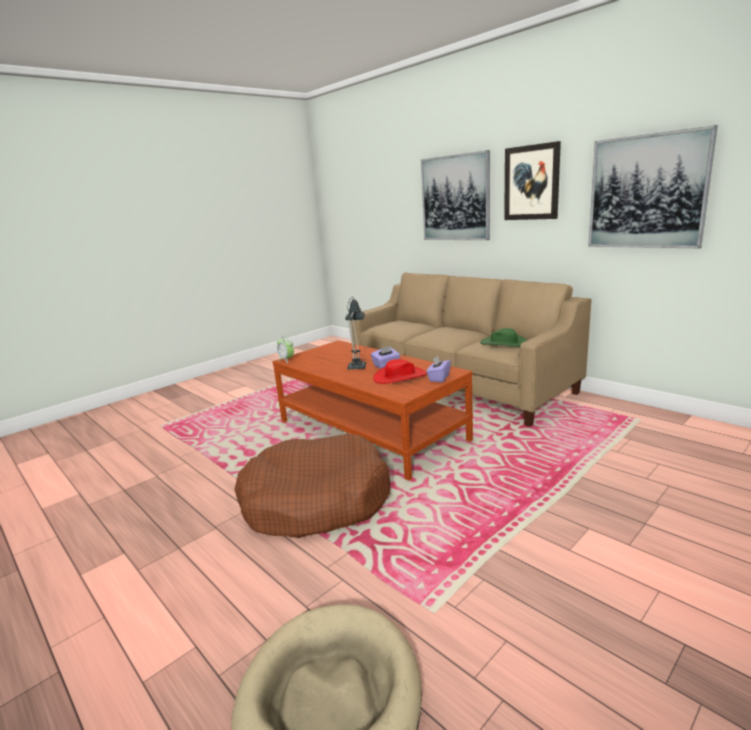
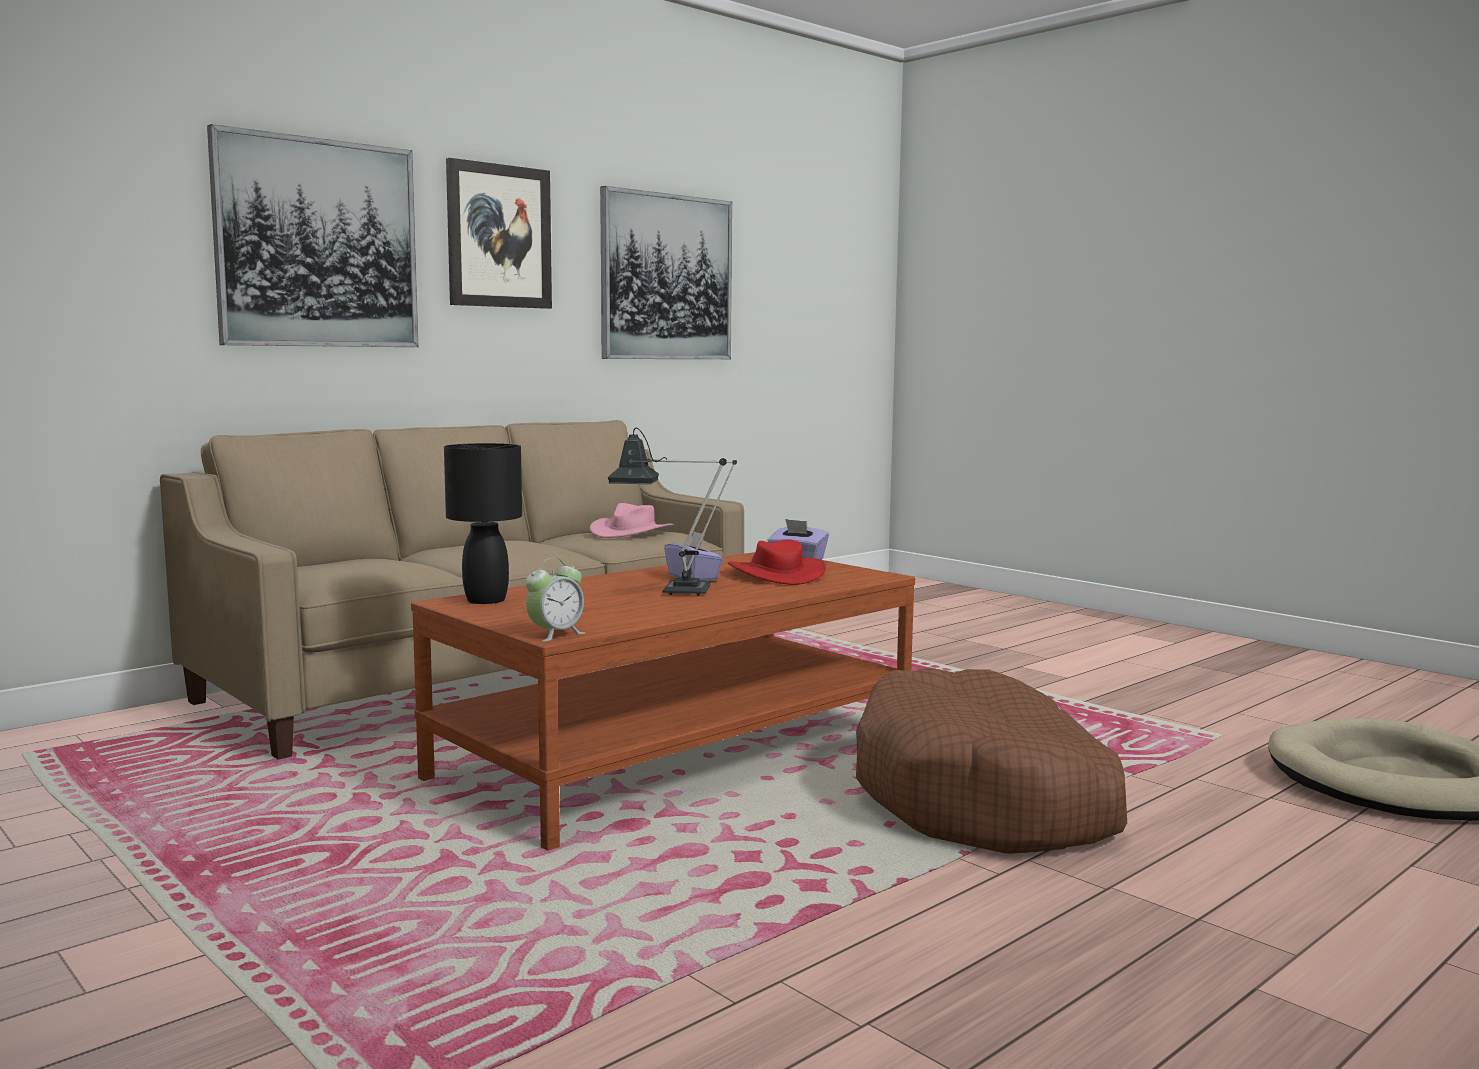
camera: 90 degrees left, 10 degrees down
(339, 346) = (486, 600): none -> black table lamp
(504, 343) = (631, 532): green hat -> pink hat

